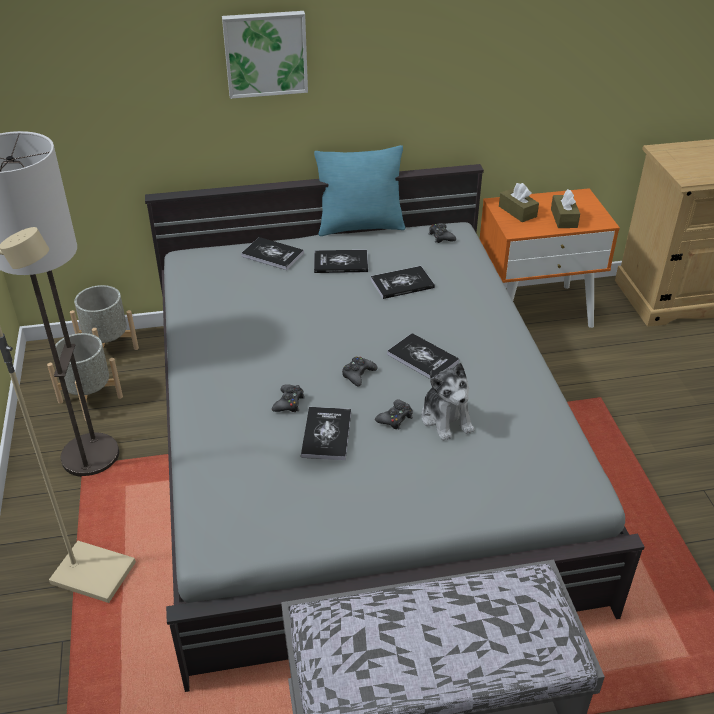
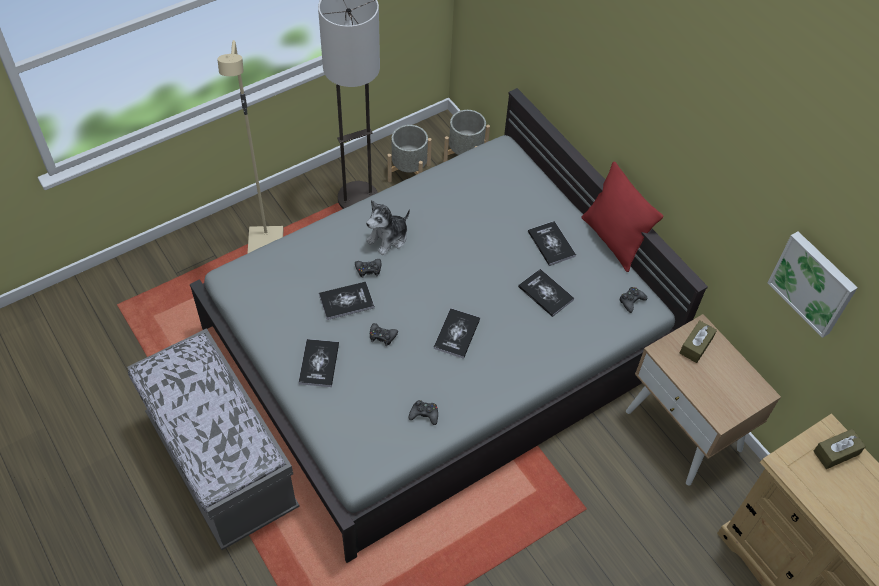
camera: 65 degrees right, 15 degrees up
(265, 53) = (606, 68): picture -> picture (813, 283)
(272, 254) = (536, 197): book -> book (319, 363)
(358, 374) = (418, 299): black game controller -> black game controller (424, 414)
(360, 227) = (613, 240): turquoise pillow -> red pillow
(446, 418) = (396, 367): plush toy -> plush toy (388, 238)
(535, 310) = (684, 430): orange nightstand -> beige nightstand
(564, 218) = (707, 385): brown tissue box -> brown tissue box (836, 453)

